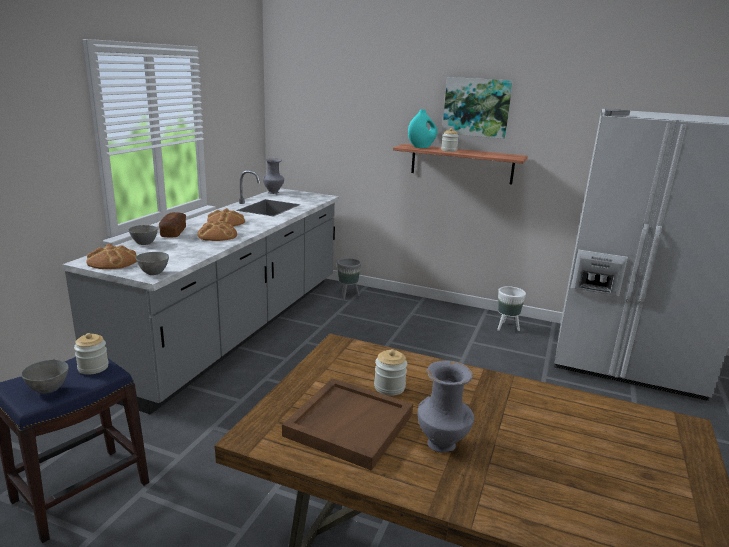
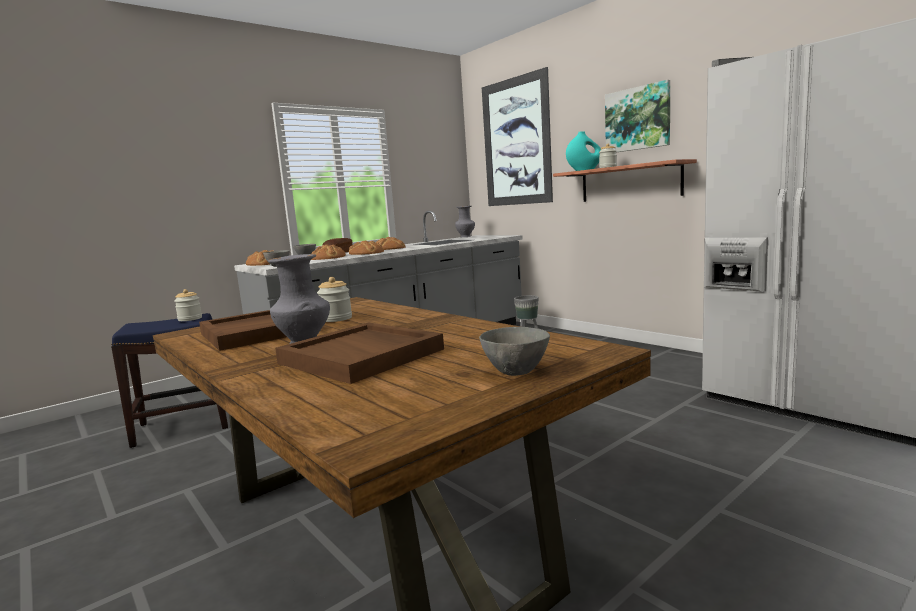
camera: 30 degrees right, 10 degrees down
(49, 389) = (148, 326): grey bowl -> grey bowl (517, 372)
(183, 247) = (327, 257): none -> bread
(335, 98) = (516, 142): none -> picture
(506, 328) = (682, 363): white planter -> none
(532, 460) = (363, 356): none -> brown tray

